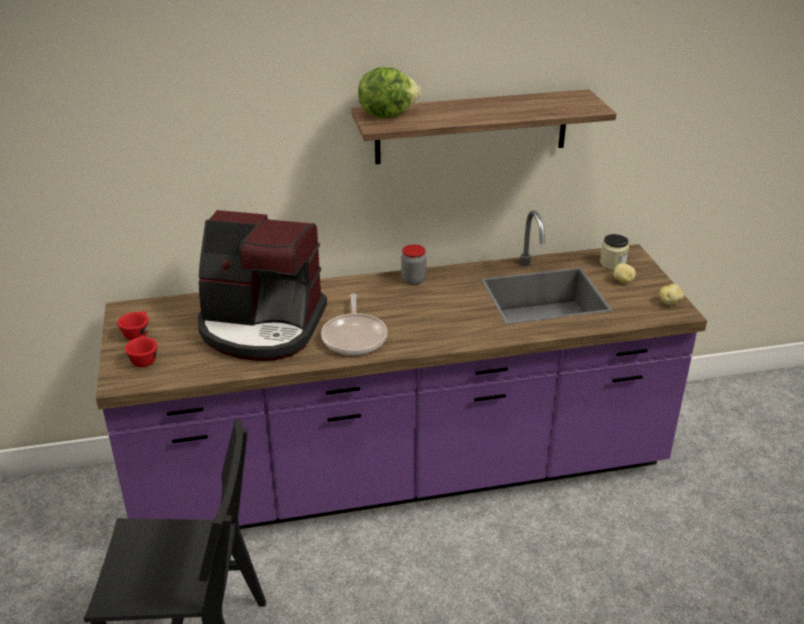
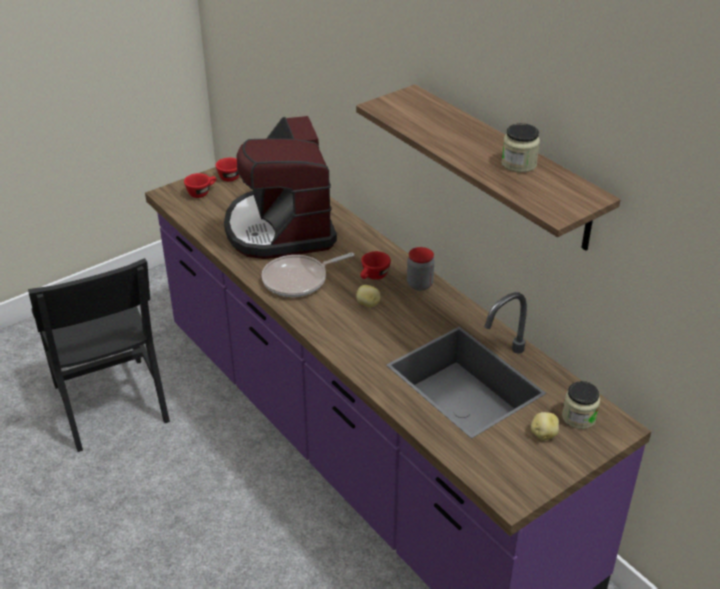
camera: 65 degrees right, 5 degrees up
(384, 298) = (373, 277): none -> red cup
(386, 115) = (412, 104): lettuce -> none
(519, 103) = (519, 164): none -> jar
(670, 302) = (526, 484): potato -> potato (368, 304)

